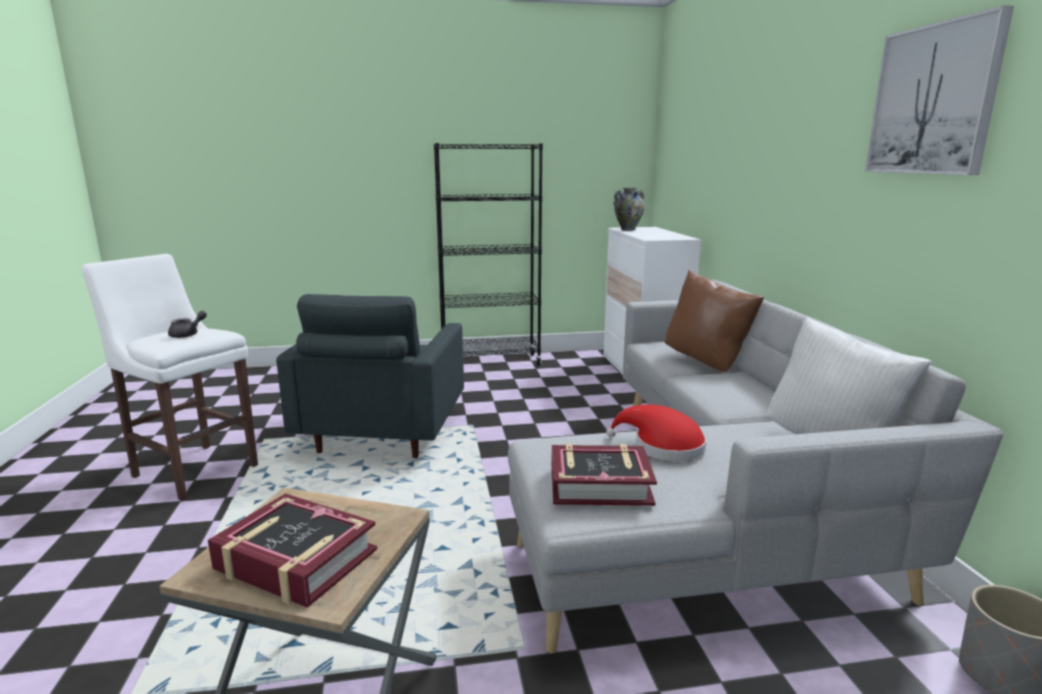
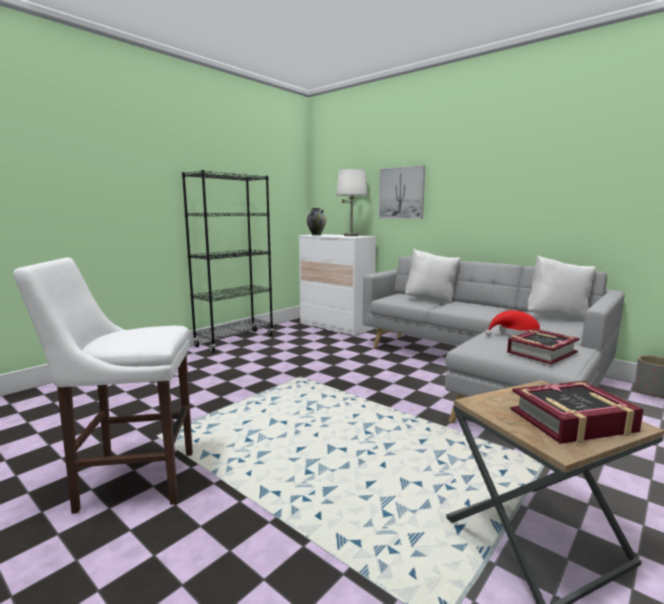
camera: 40 degrees left, 5 degrees down
(188, 334) = (145, 333): grey teapot -> none
(382, 433) = (249, 400): grey armchair -> none
(668, 235) = (351, 235): none -> white table lamp
(707, 362) = (431, 300): brown pillow -> white pillow
(933, 100) = (556, 153): picture -> picture (401, 193)

